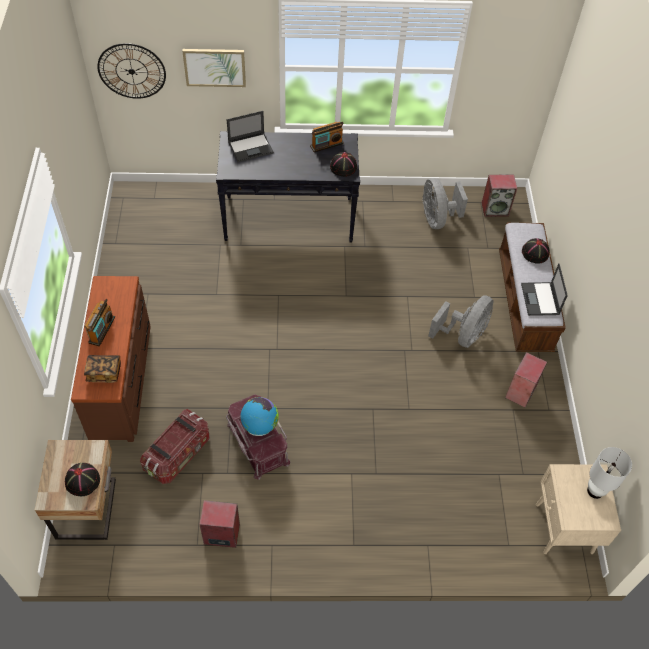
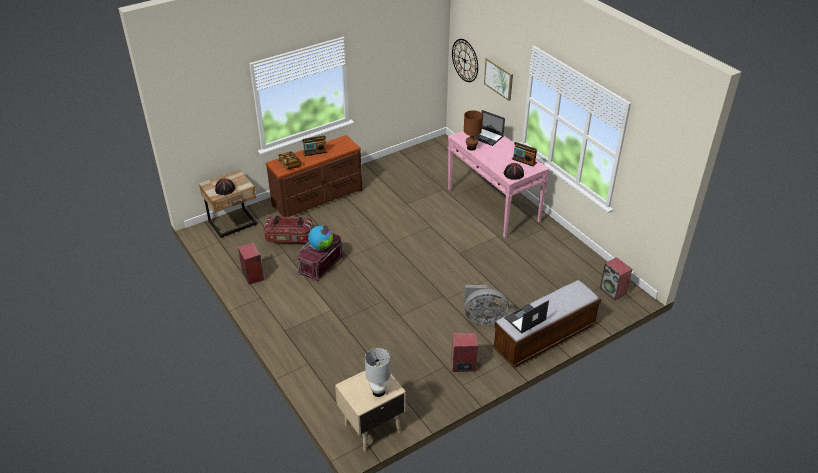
camera: 60 degrees right, 15 degrees down
(260, 173) = (471, 148): none -> brown table lamp
(289, 219) = (493, 205): black console table -> pink console table
(437, 218) = (569, 267): grey fan -> none
(535, 253) = (564, 302): black hat -> none

